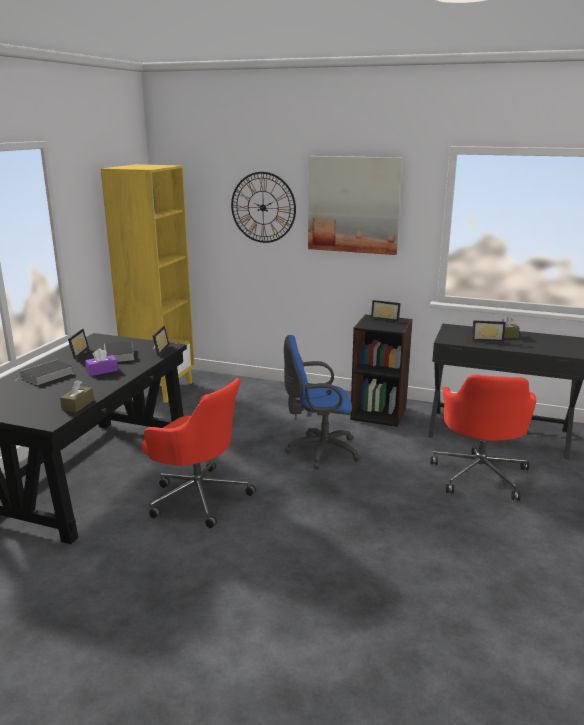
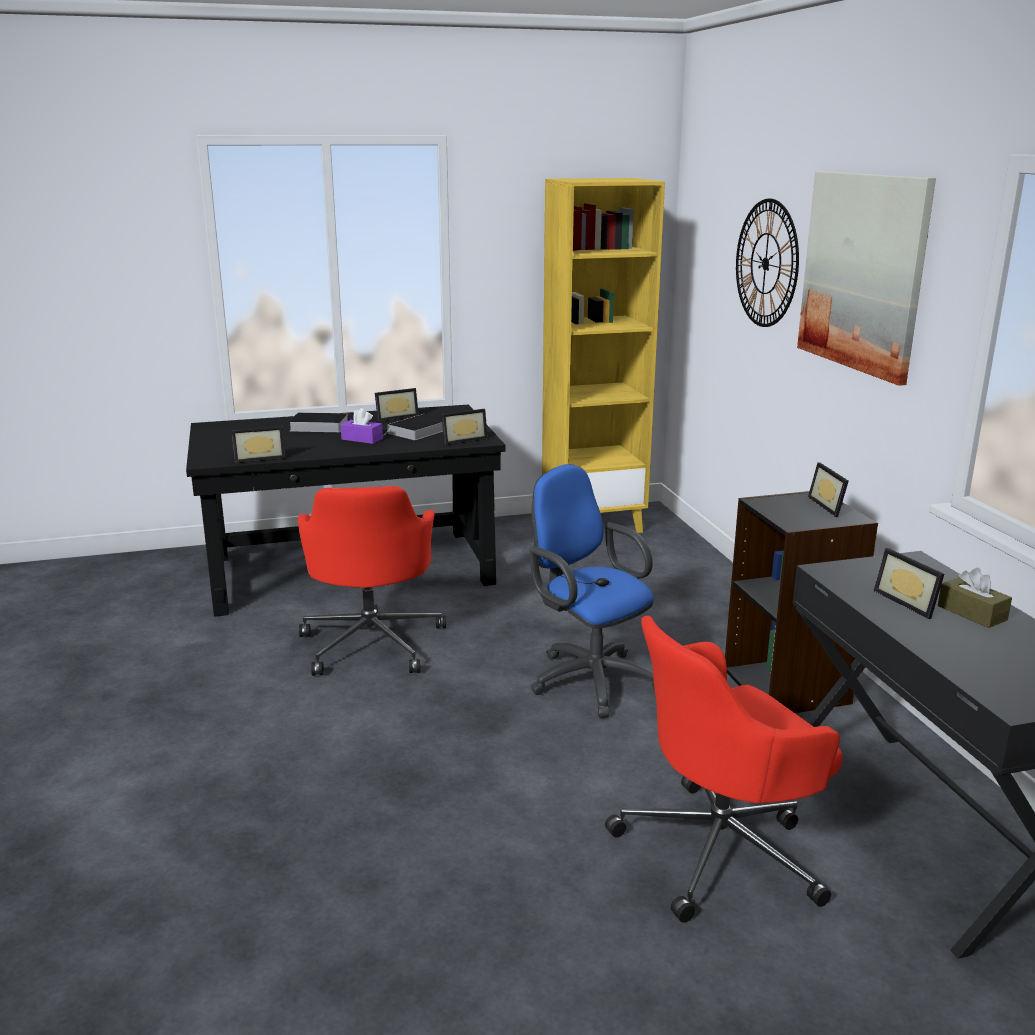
camera: 55 degrees right, 0 degrees up
(78, 405) = (259, 458): brown tissue box -> picture frame

